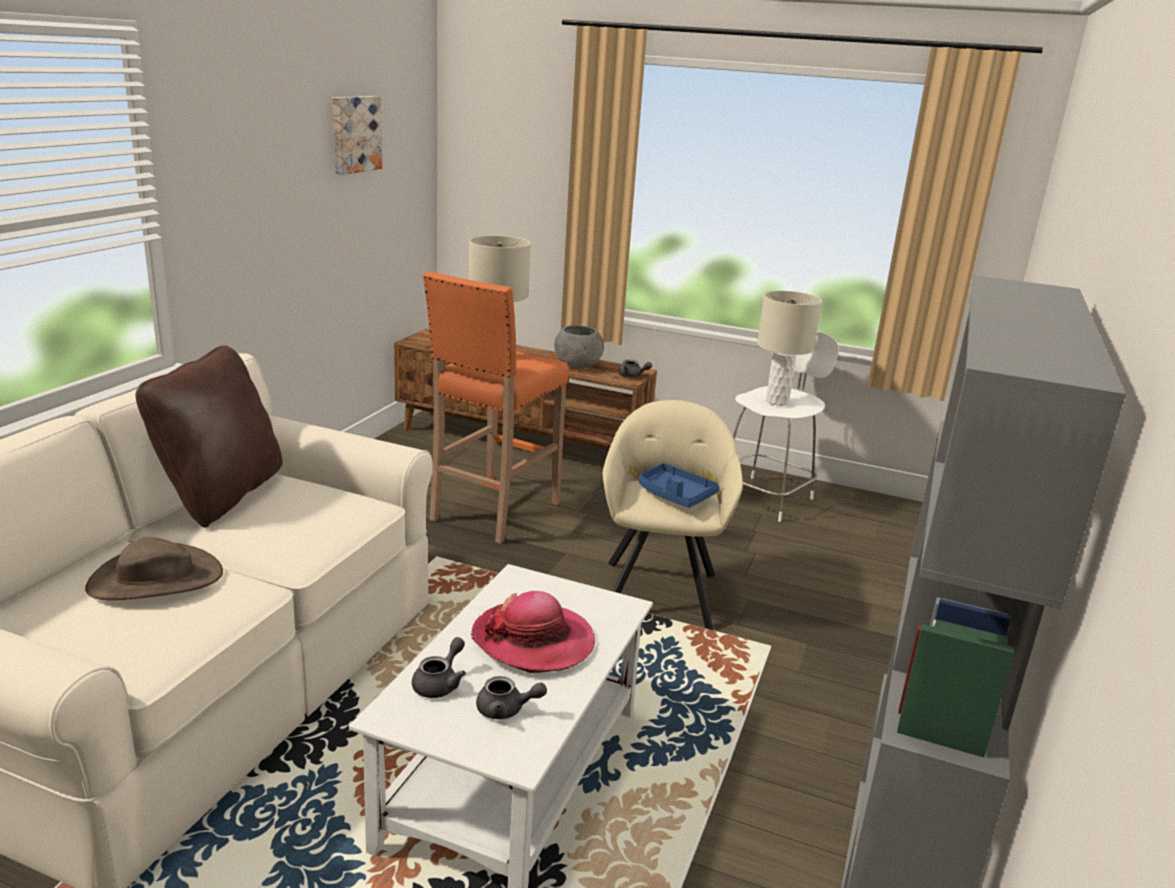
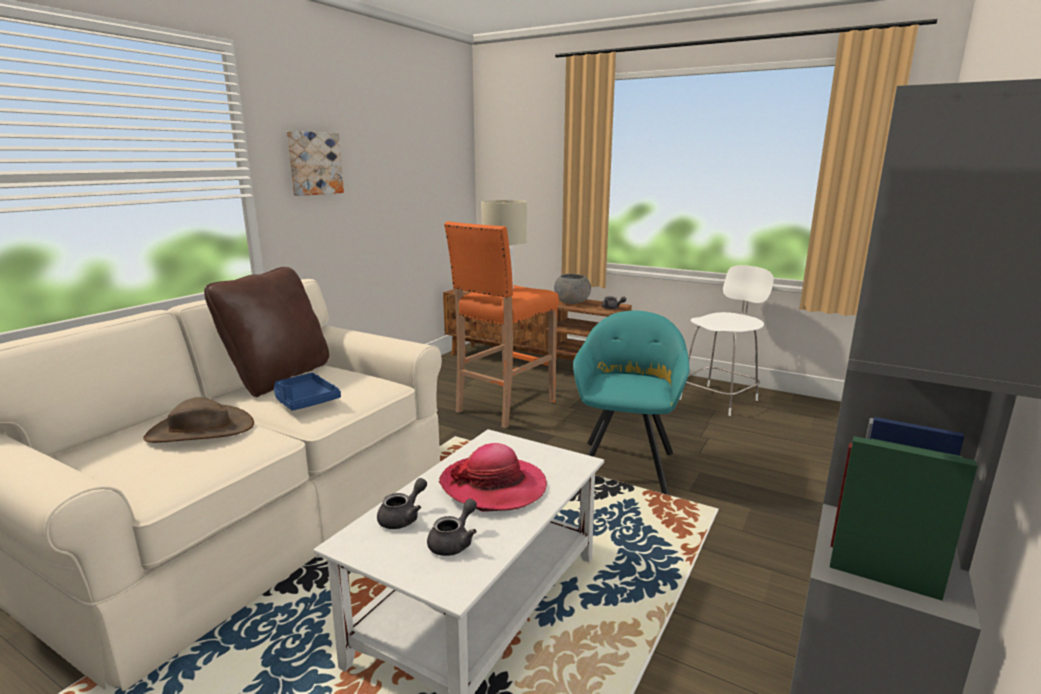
camera: 10 degrees right, 5 degrees down
(354, 134) = (409, 140): picture -> picture (314, 163)
(506, 710) = (454, 542): grey teapot -> grey teapot turned 75 degrees counterclockwise
(660, 590) = (627, 464): beige armchair -> turquoise armchair
(675, 495) = (634, 382): blue tray -> blue tray (304, 400)
(777, 402) = (724, 322): beige table lamp -> none

